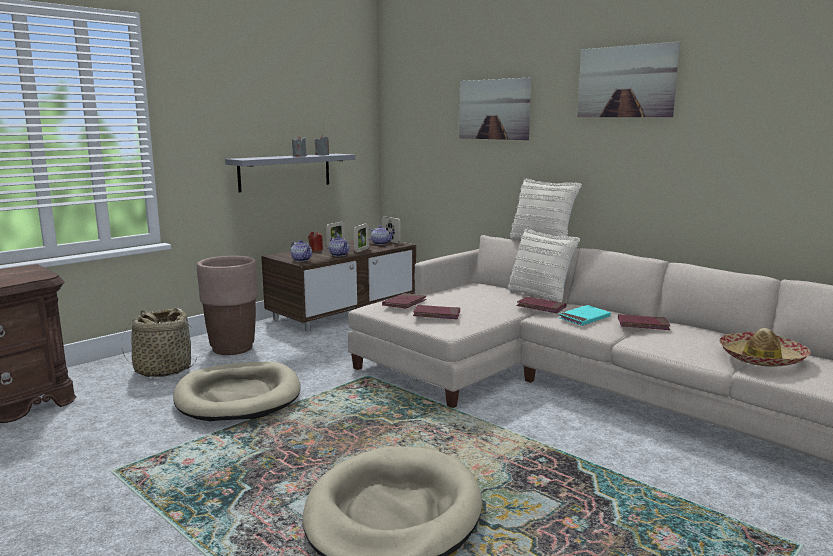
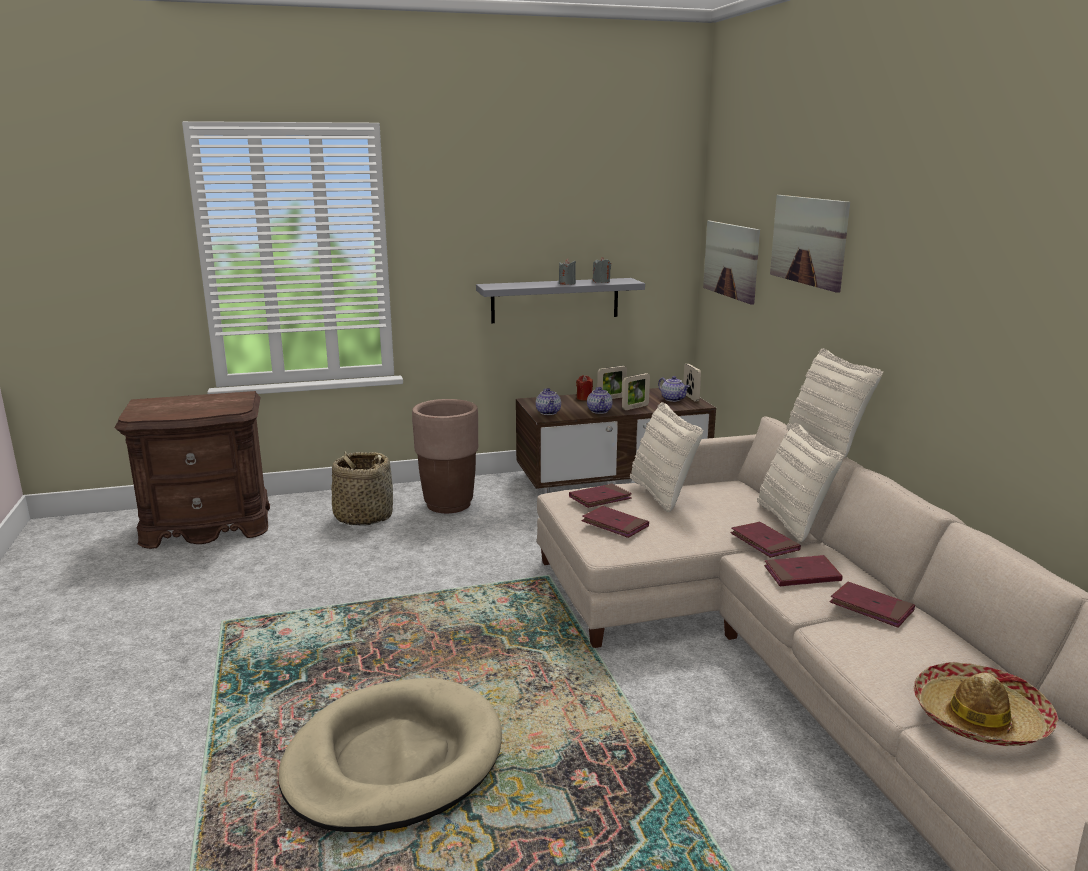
camera: 30 degrees right, 5 degrees up
(238, 396) = (396, 568): beige dog bed -> none
(443, 295) = (662, 495): none -> beige pillow
(584, 318) = (802, 574): turquoise book -> red book
(626, 82) = (955, 226): picture -> picture (731, 260)

